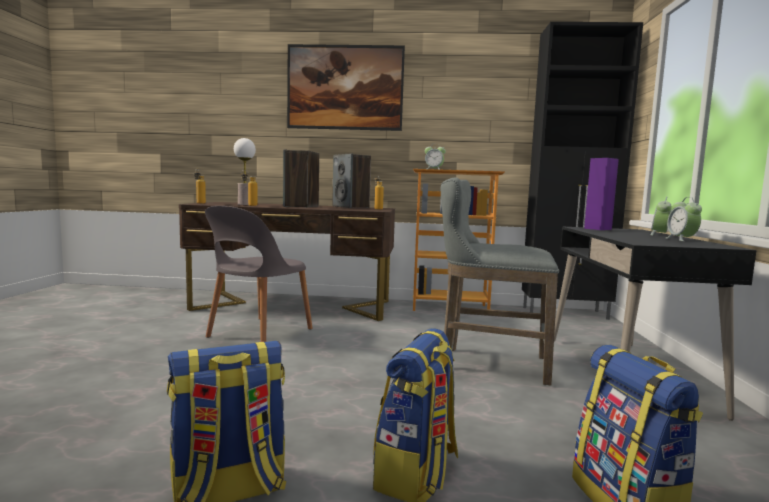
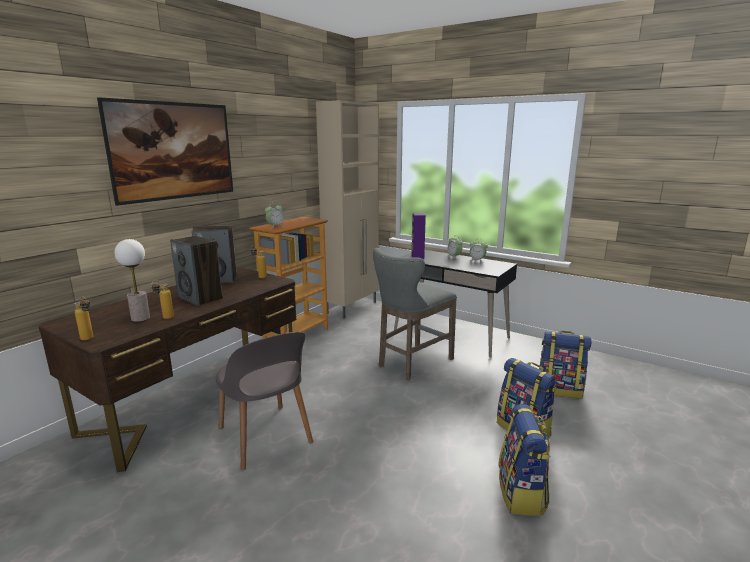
camera: 60 degrees left, 10 degrees up
(566, 313) = (352, 307): black cabinet -> beige cabinet

